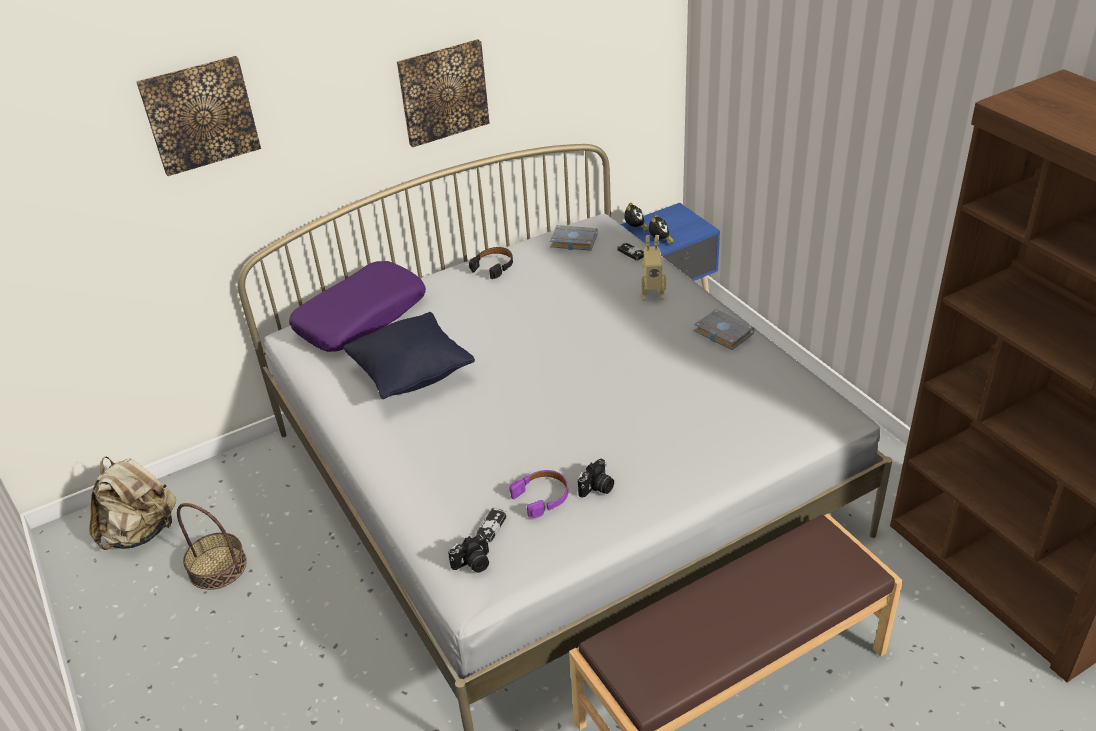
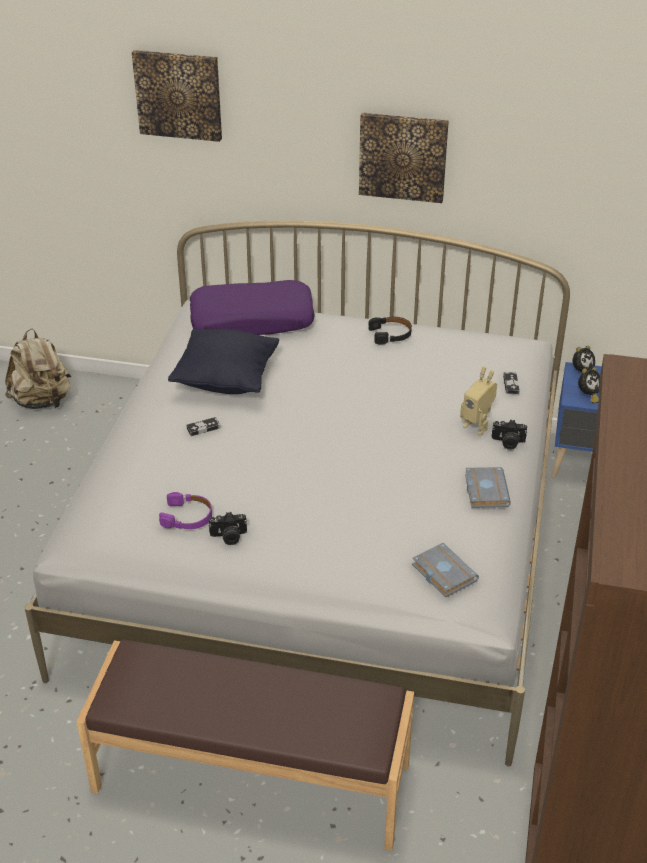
camera: 40 degrees right, 0 degrees up
(217, 567) = (54, 453): basket -> none
(473, 564) = (91, 528): camera -> camera (508, 442)
(492, 526) = (133, 513): game controller -> game controller (203, 428)
(572, 242) = (478, 349): grey book -> grey book (442, 573)

